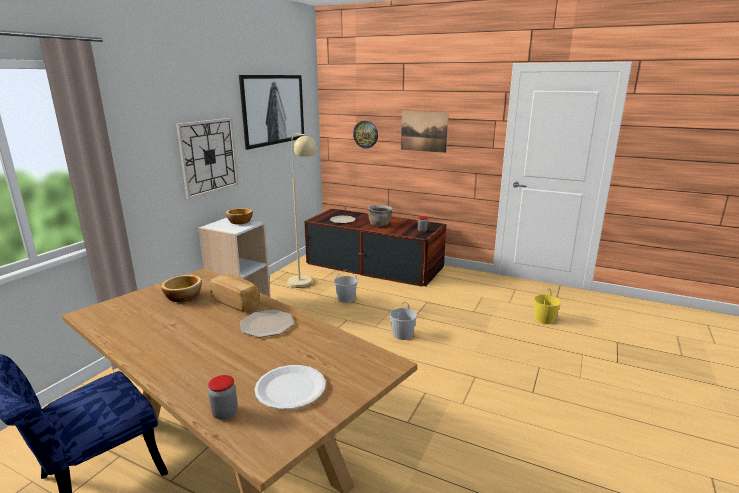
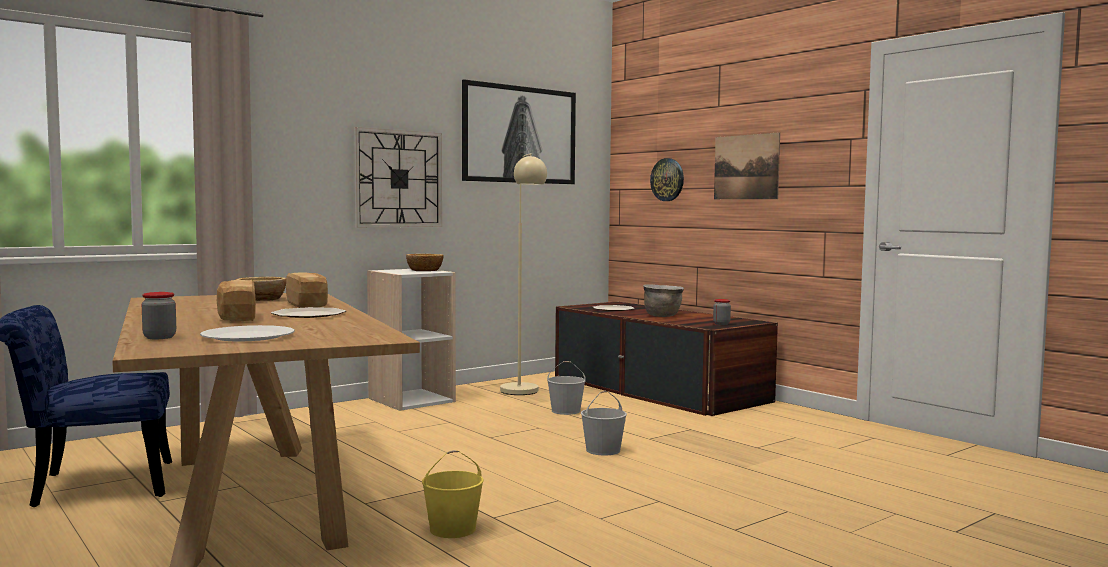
camera: 25 degrees right, 15 degrees down
(220, 345) = (236, 317): none -> bread
(544, 319) = (879, 471): yellow bucket -> yellow bucket (452, 529)

